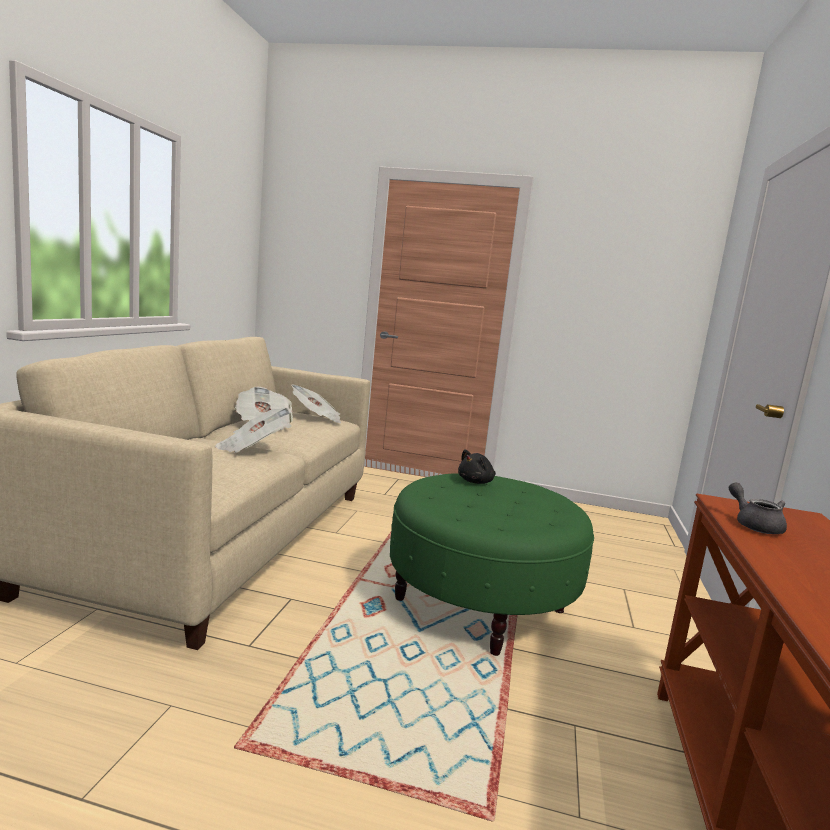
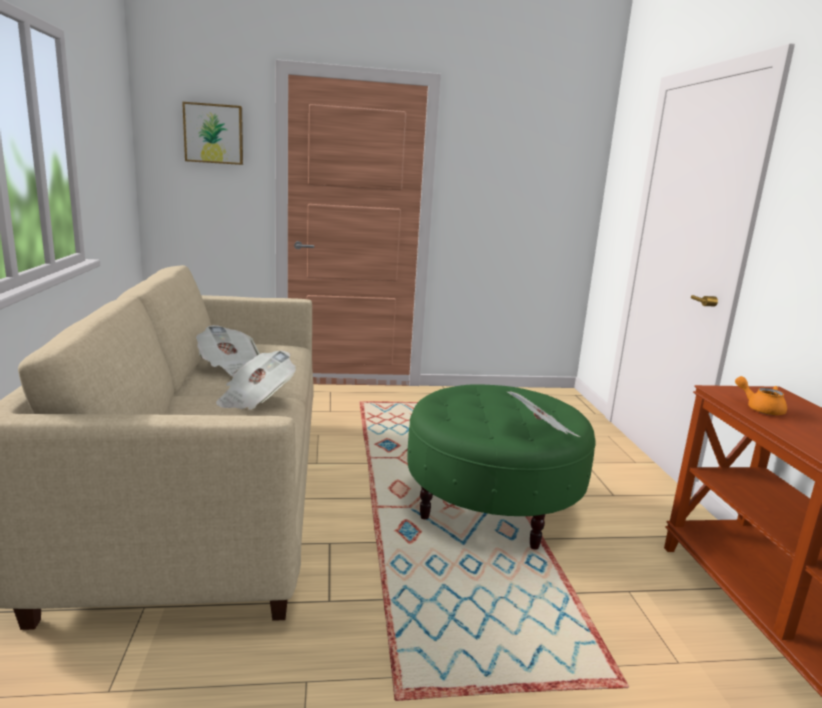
camera: 20 degrees left, 5 degrees up
(316, 418) = (270, 349): newspaper -> newspaper (540, 432)
(322, 232) = (214, 134): none -> picture
(476, 482) = (470, 394): black plush toy -> none
(754, 525) = (760, 408): grey teapot -> orange teapot

